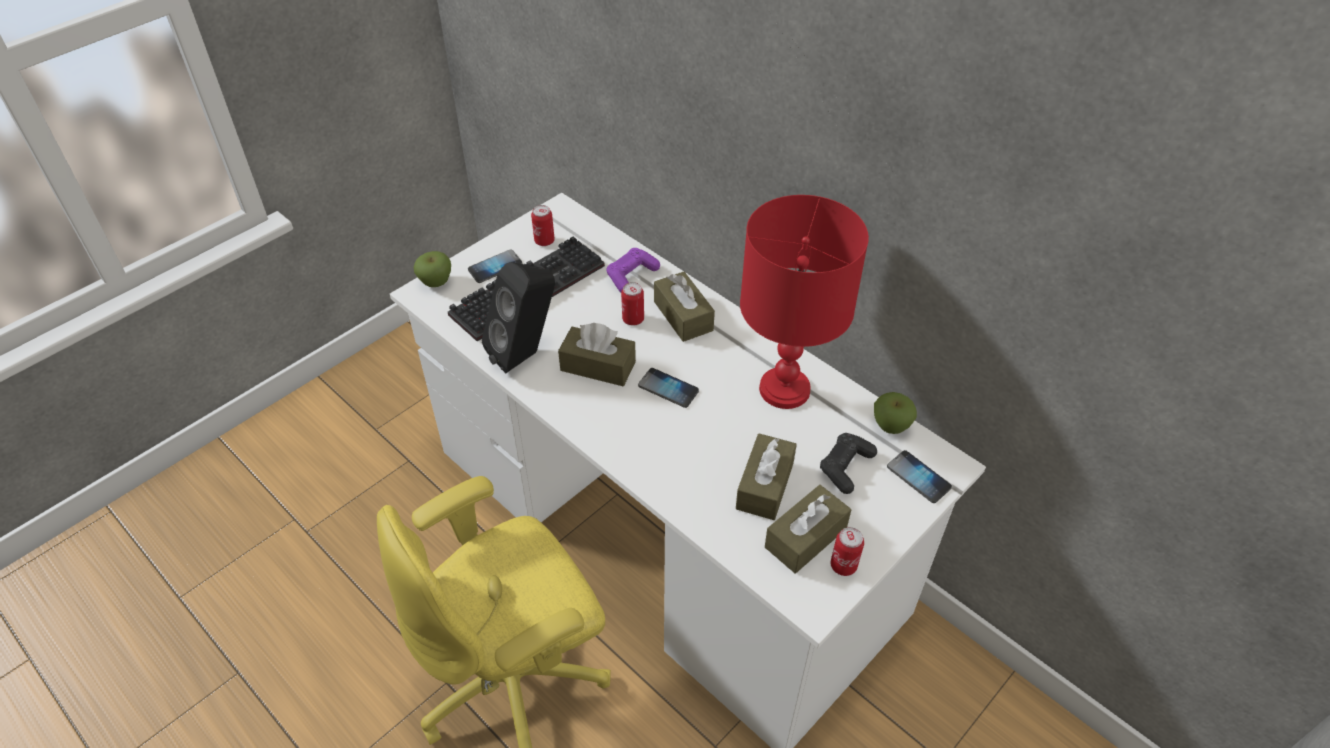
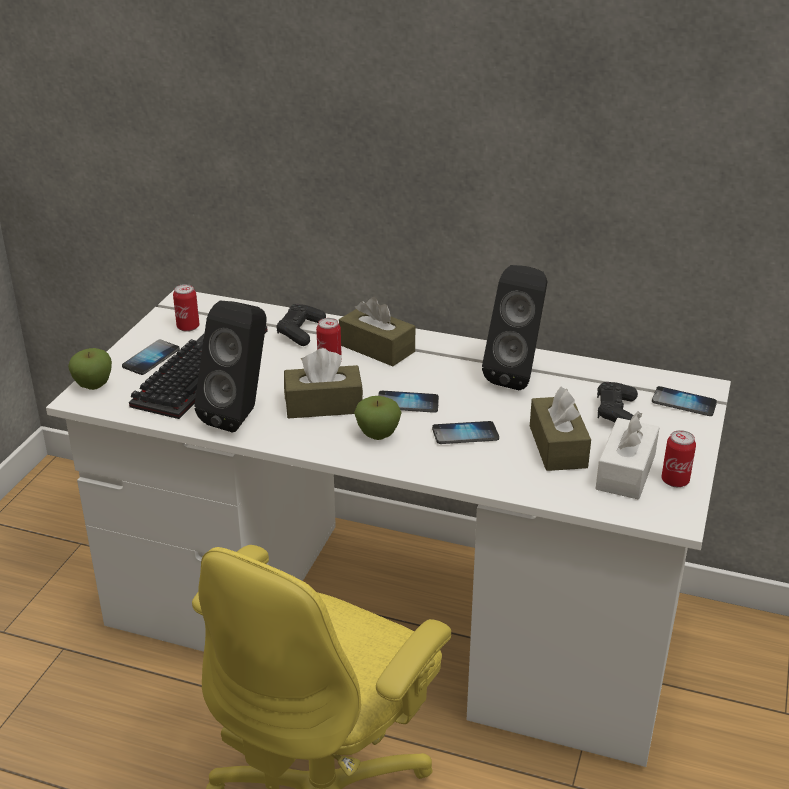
camera: 25 degrees left, 15 degrees down
(631, 275) = (300, 332): purple game controller -> black game controller
(694, 442) = (465, 434): none -> phone
(785, 390) = (517, 375): red table lamp -> black speaker
(805, 538) = (625, 472): brown tissue box -> white tissue box
(890, 426) = (630, 375): apple -> apple (377, 435)

